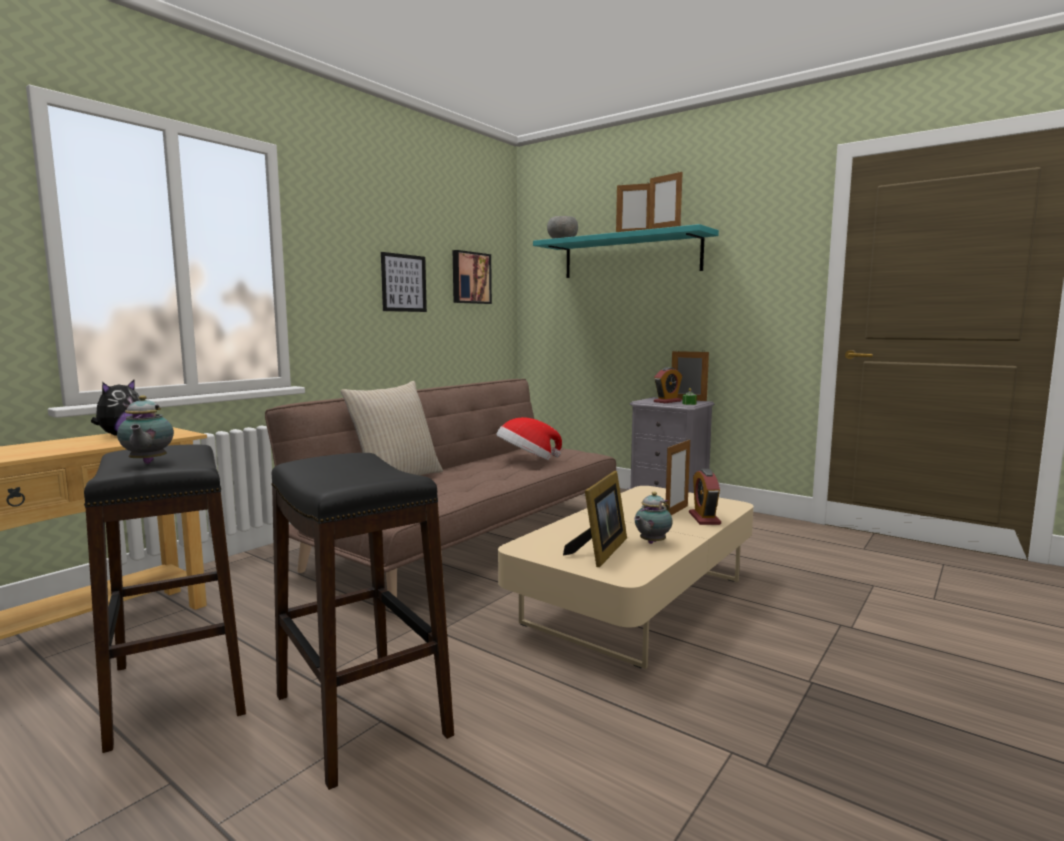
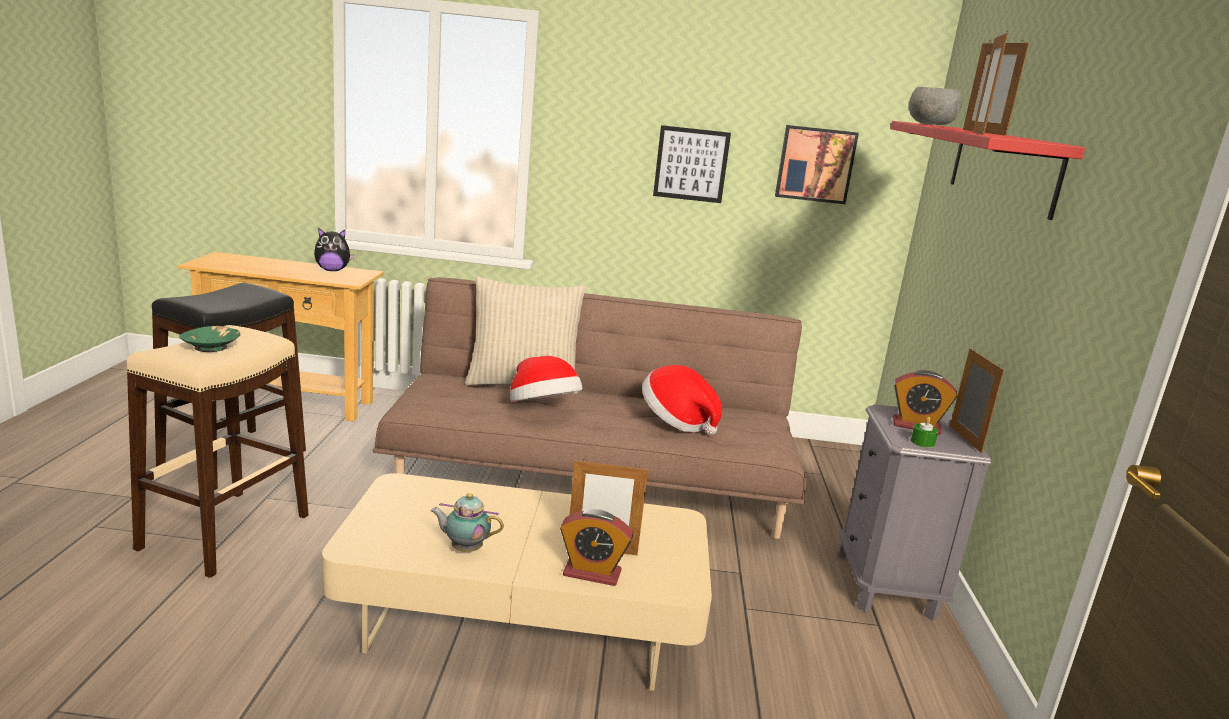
camera: 55 degrees right, 10 degrees up
(147, 463) = (208, 297): teapot -> none
(359, 469) = (211, 347): none -> green bowl
(360, 715) = (225, 531): black stool -> beige stool
(462, 481) = (543, 410): none -> hat
(600, 551) = (415, 524): picture frame -> none
(630, 256) = (1002, 167): turquoise shelf -> red shelf
(704, 518) = (592, 573): alarm clock -> alarm clock turned 135 degrees counterclockwise

